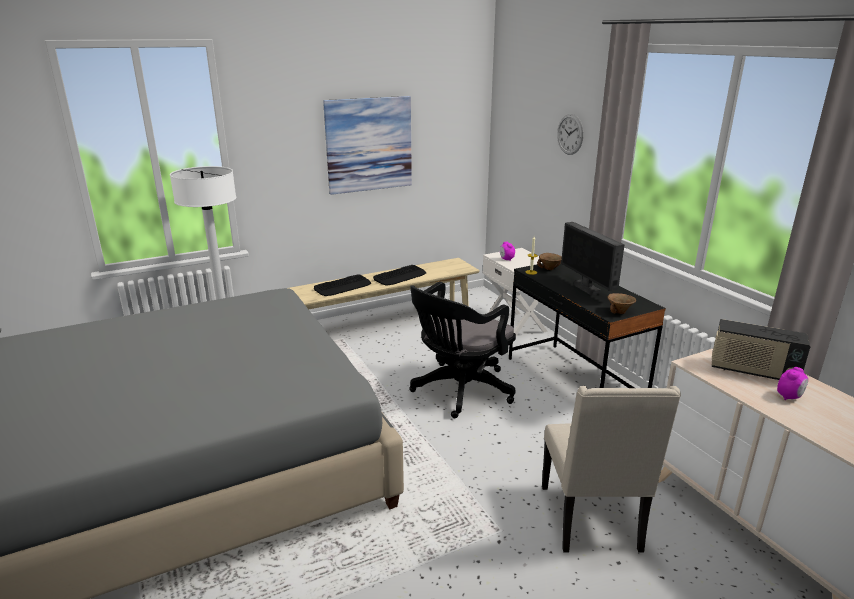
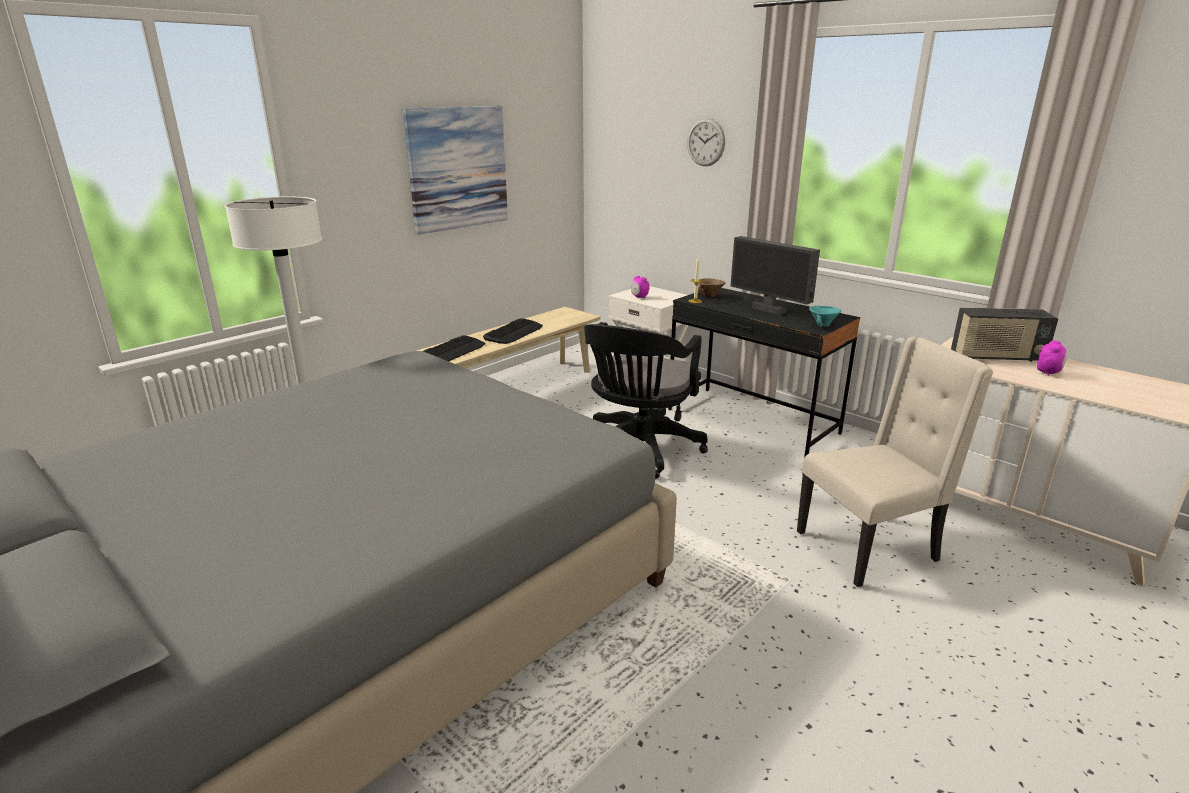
camera: 20 degrees left, 0 degrees up
(592, 520) = (869, 547): beige chair -> beige chair turned 90 degrees counterclockwise
(619, 312) = (823, 326): brown bowl -> turquoise bowl

